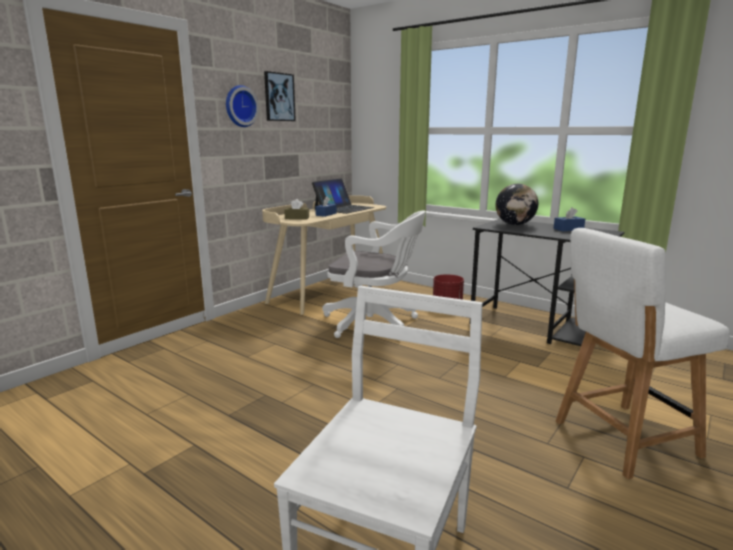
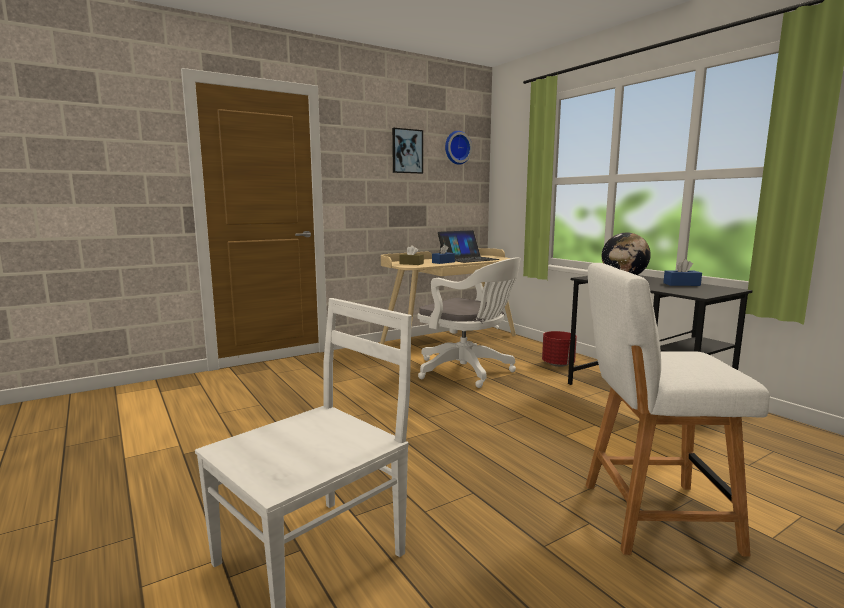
camera: 20 degrees right, 5 degrees down
(240, 106) = (365, 159): wall clock -> wall clock (456, 148)

